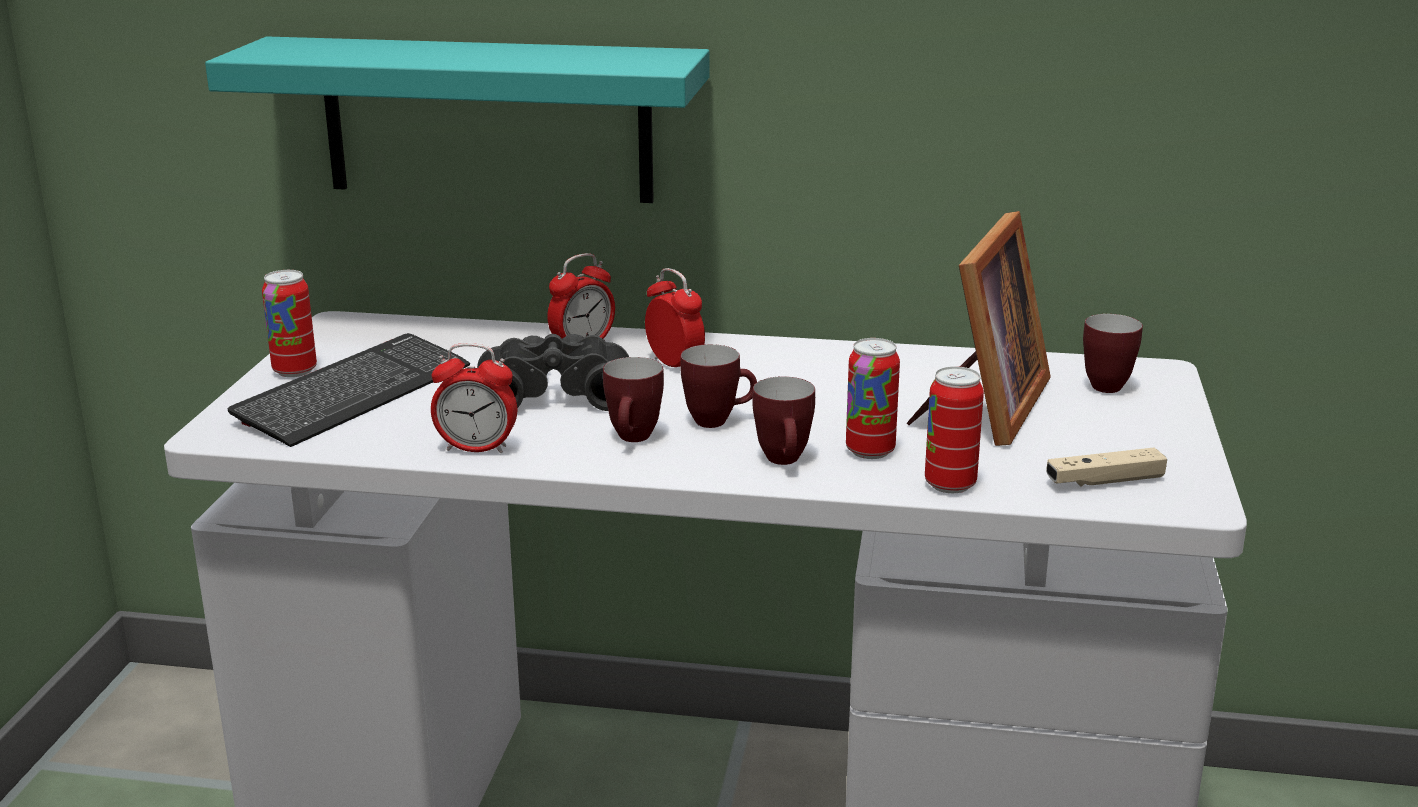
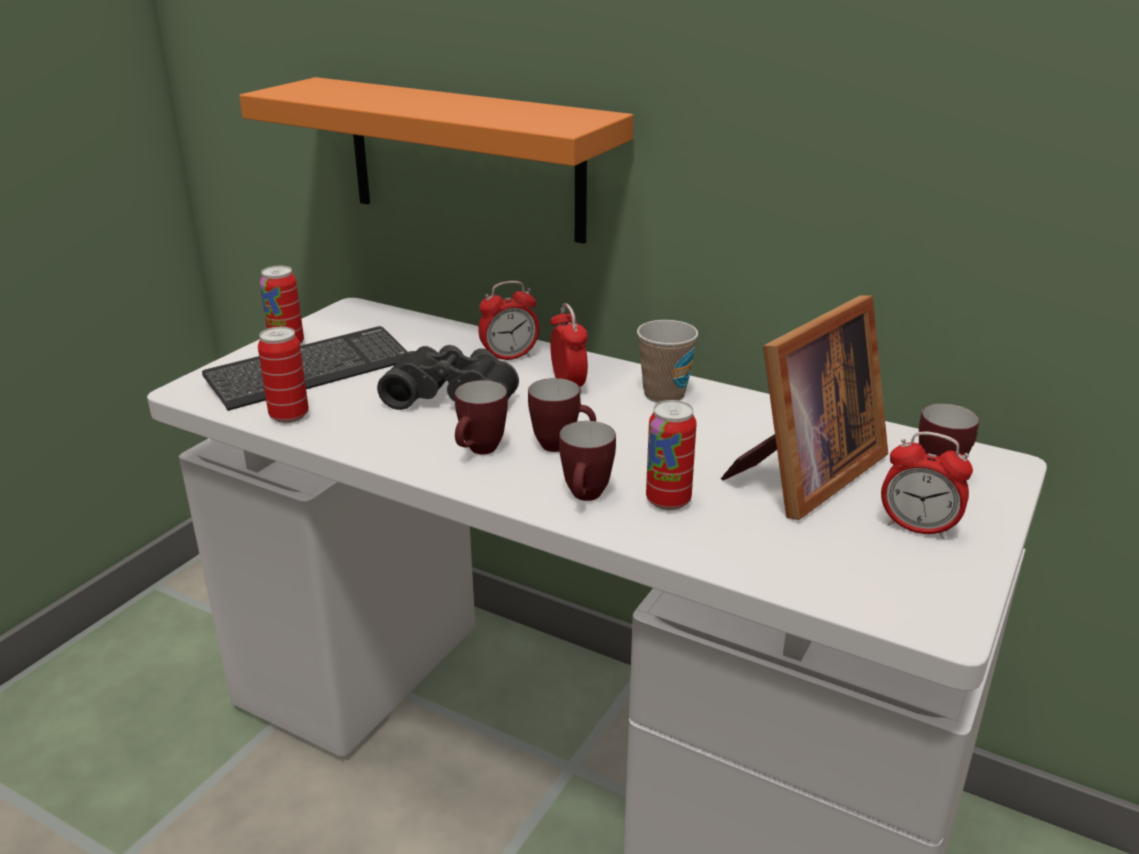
camera: 20 degrees right, 5 degrees up
(477, 448) = (355, 437): alarm clock -> alarm clock (917, 528)
(487, 120) = (464, 159): turquoise shelf -> orange shelf
(786, 359) = (664, 395): none -> cup
(950, 484) = (715, 551): can -> can (289, 416)
(1104, 481) = (867, 578): beige game controller -> none

